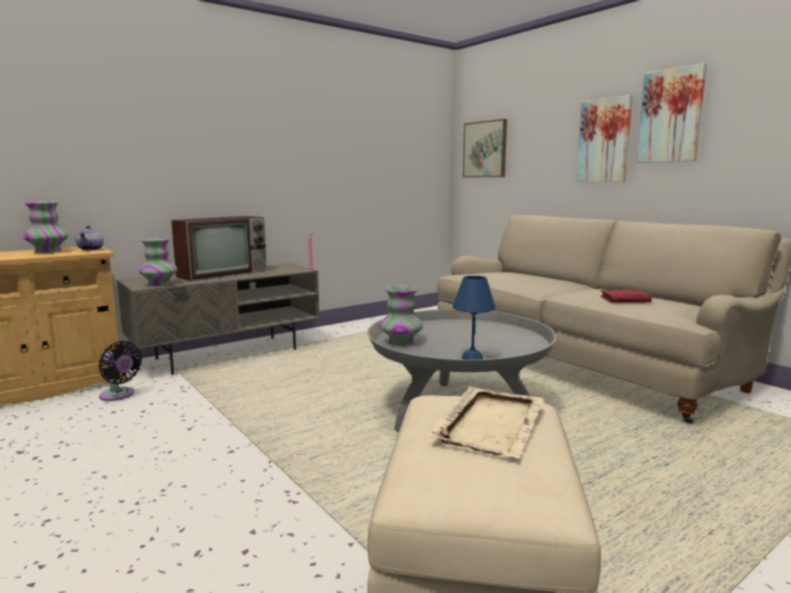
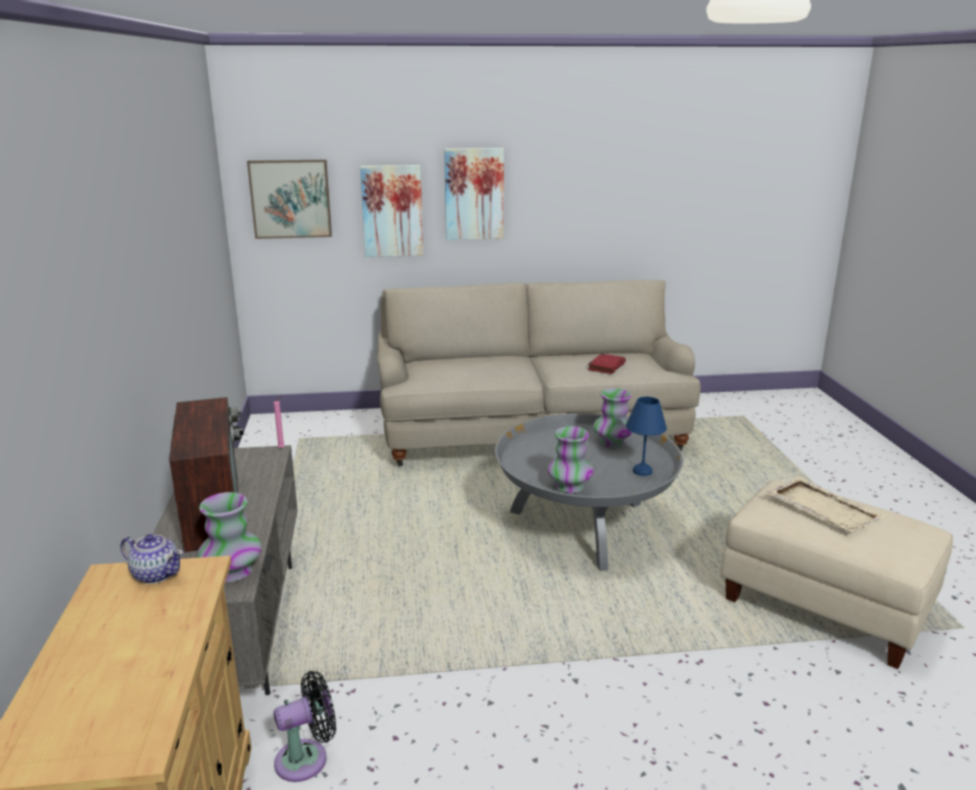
camera: 60 degrees left, 10 degrees up
(48, 251) = (127, 618): vase -> vase (613, 442)
(671, 116) = (545, 172): picture -> picture (392, 211)

